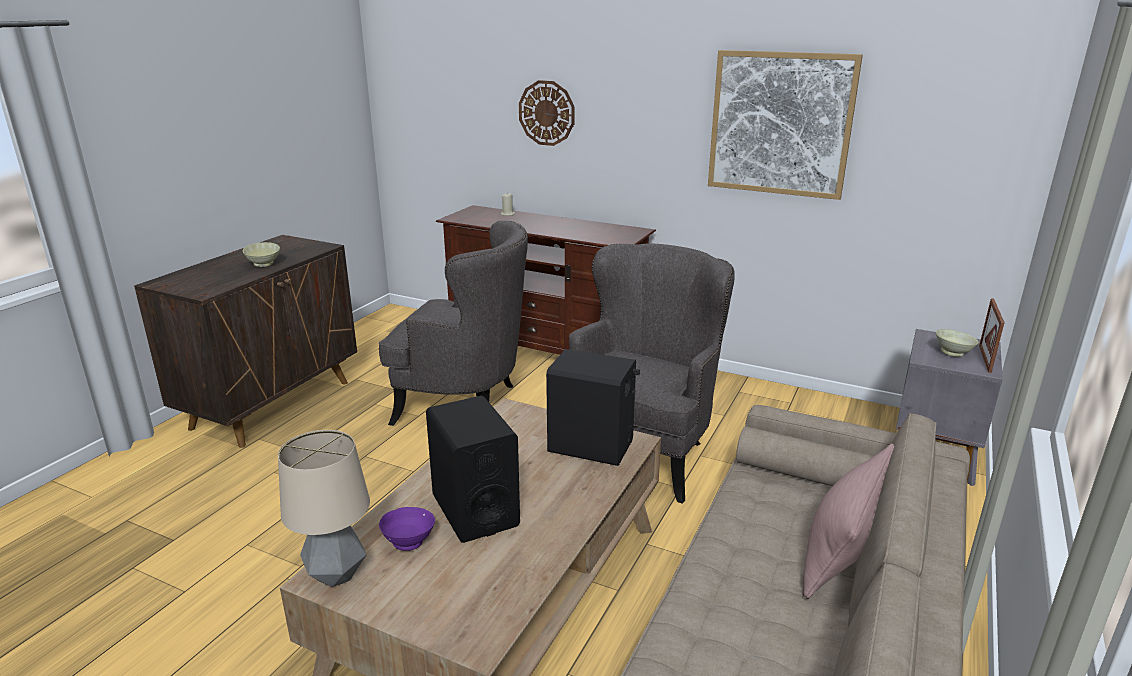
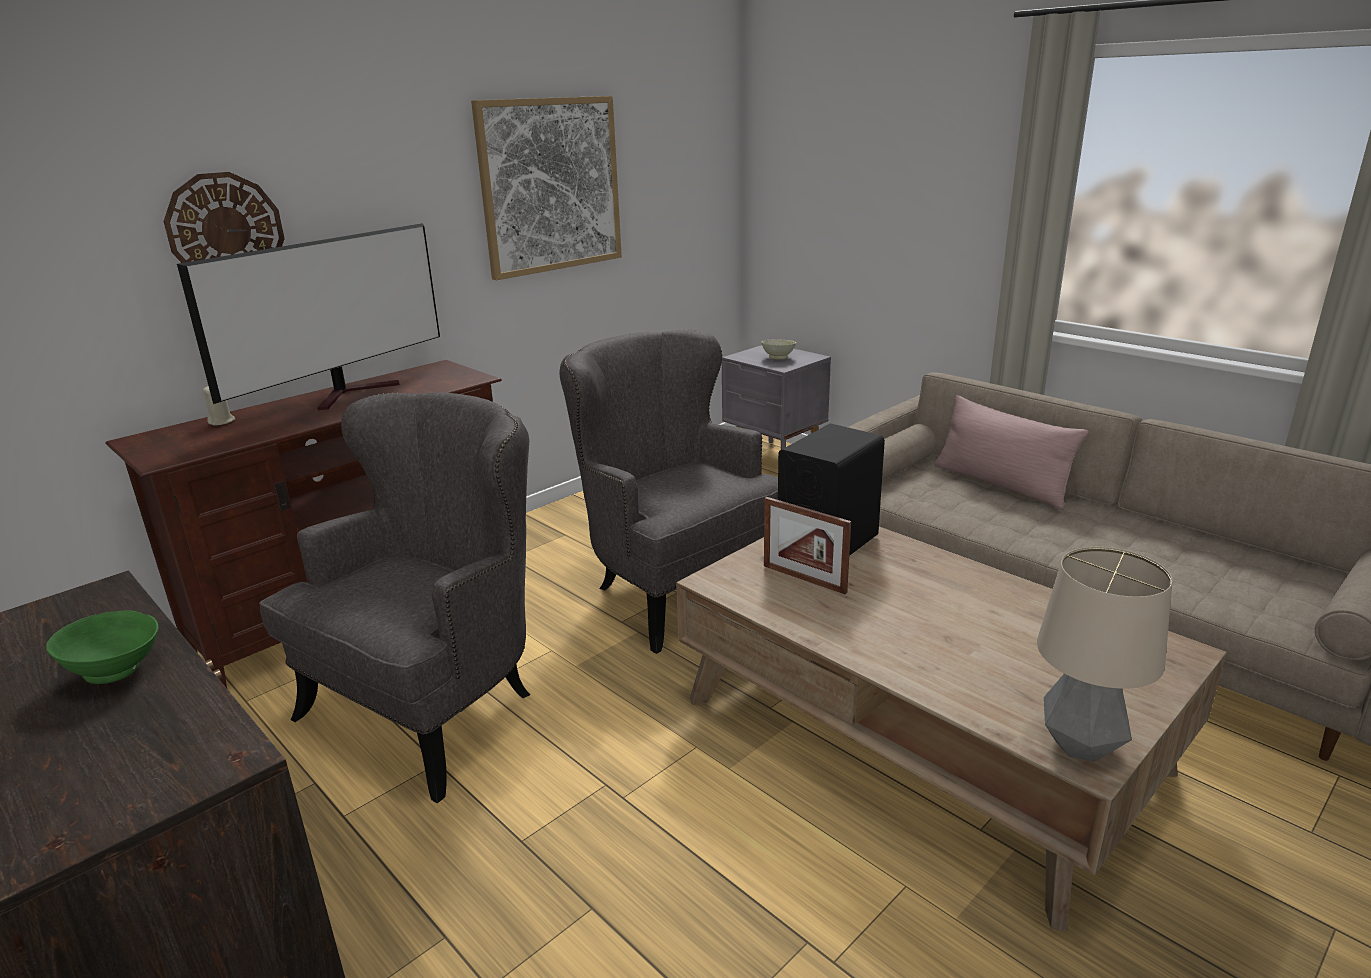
camera: 70 degrees left, 0 degrees up
(263, 264) = (116, 671): beige bowl -> green bowl
(410, 542) = (1010, 682): purple bowl -> none
(475, 510) = (947, 630): black speaker -> none
(570, 225) = (352, 393): none -> television
(985, 358) = (794, 352): picture frame -> picture frame (804, 579)

